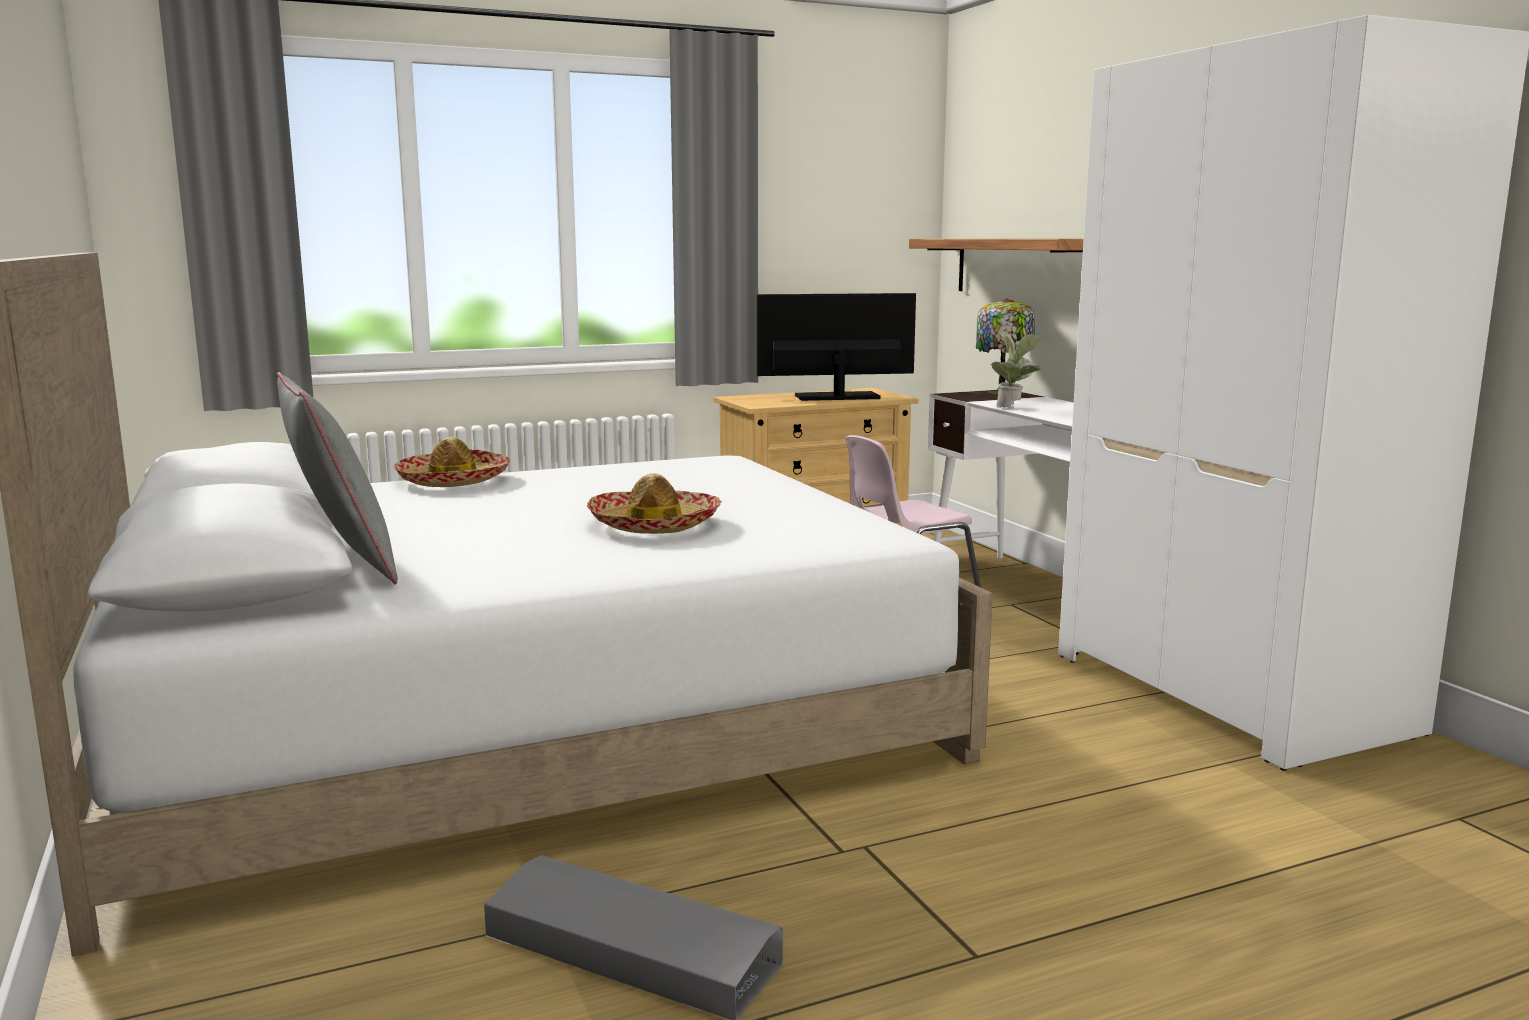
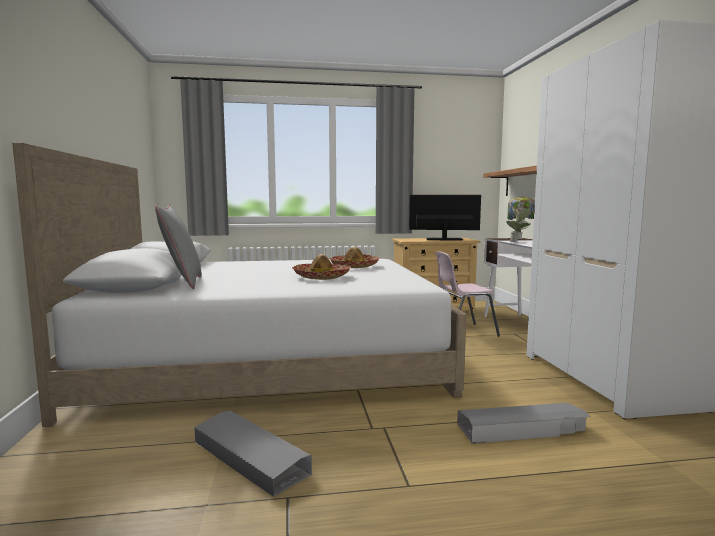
camera: 15 degrees right, 5 degrees down
(453, 481) = (262, 261): hat -> hat (354, 266)
(1121, 814) = (522, 429): none -> grey storage box

